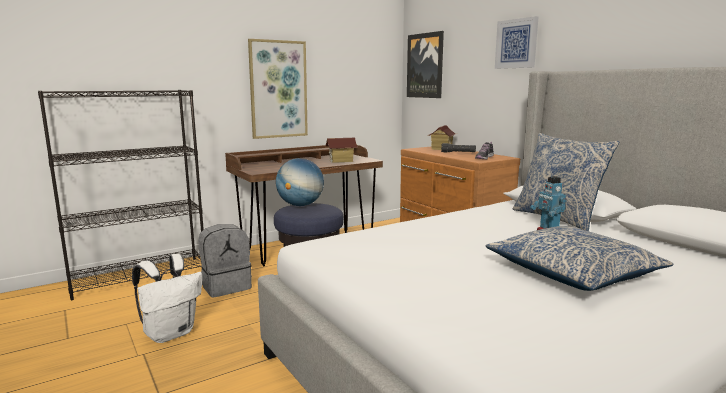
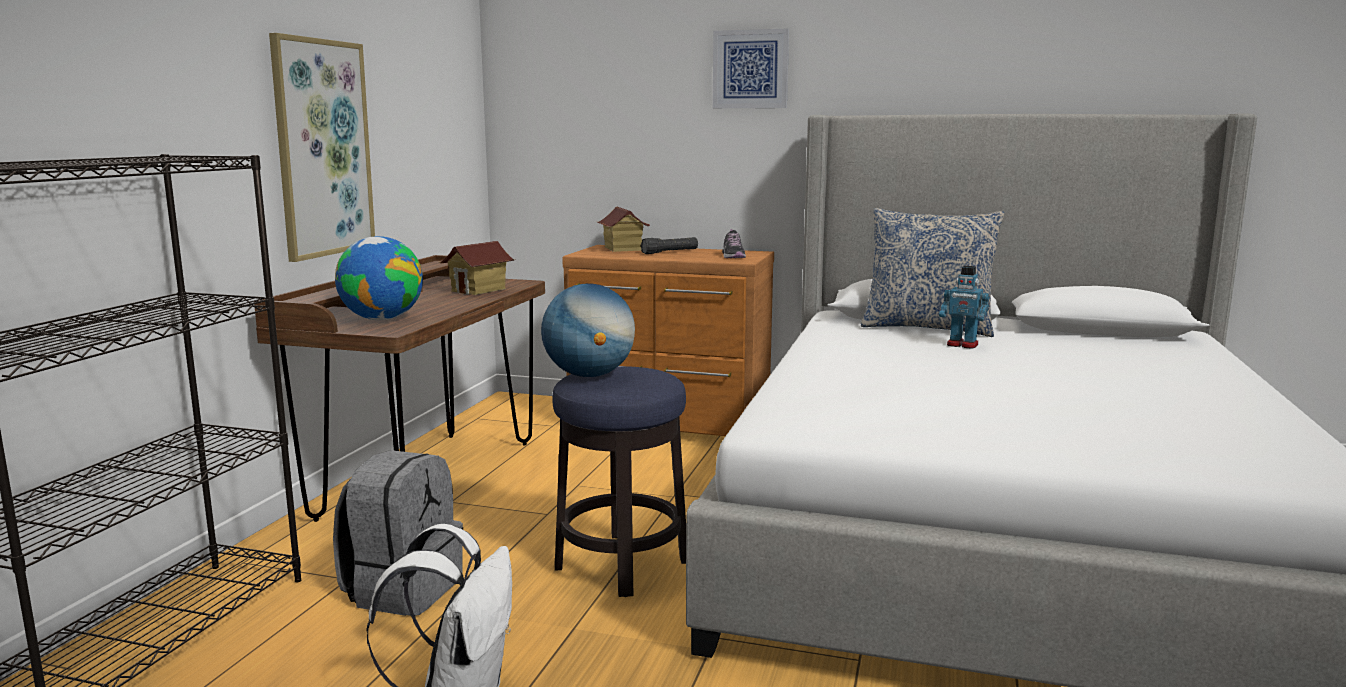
camera: 40 degrees left, 0 degrees up
(269, 167) = (382, 319): none -> globe
(425, 65) = (547, 99): picture -> none
(572, 273) = (1095, 381): pillow -> none

